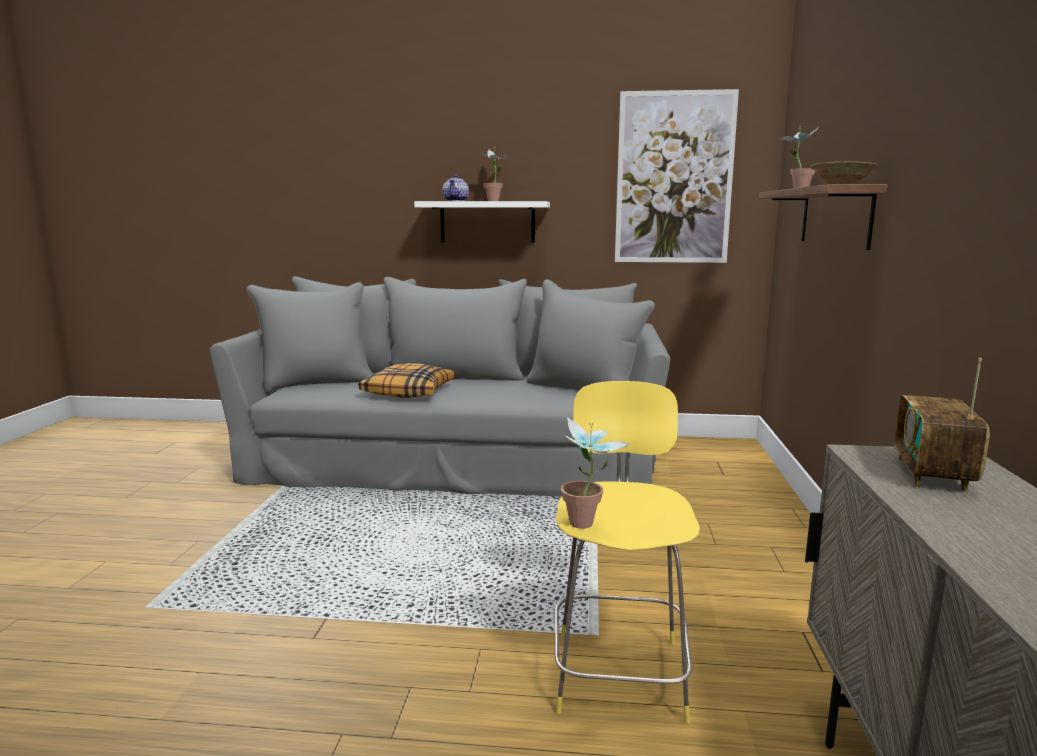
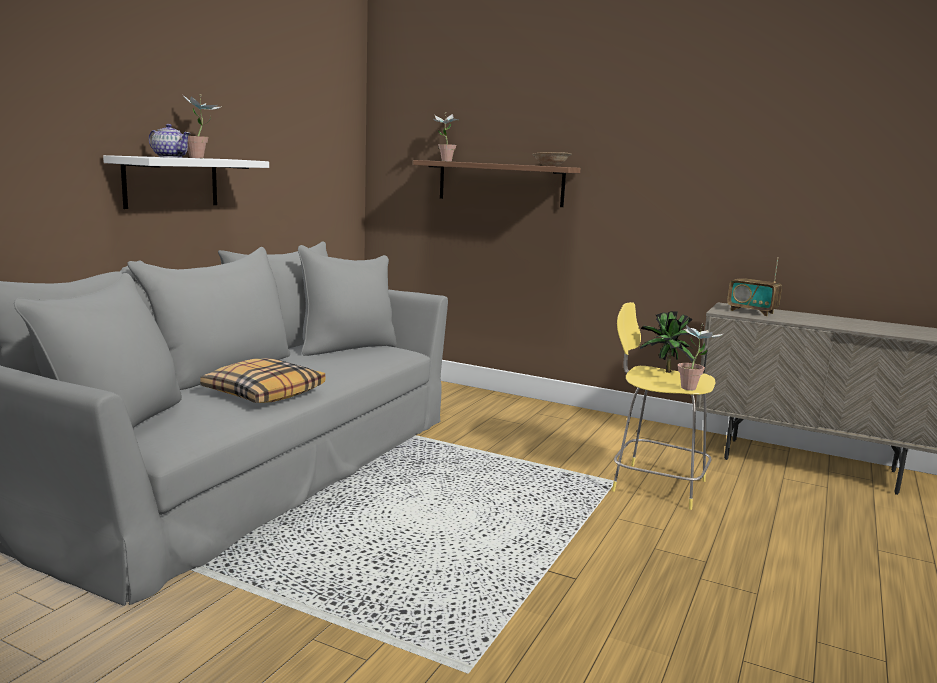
camera: 70 degrees left, 0 degrees up
(655, 505) = (664, 372): none -> potted plant
(674, 178) = (312, 140): picture -> none

